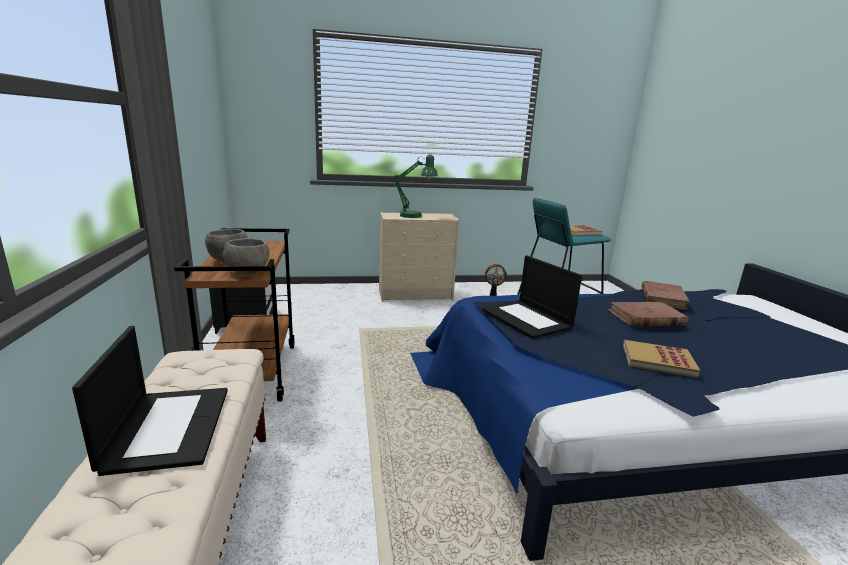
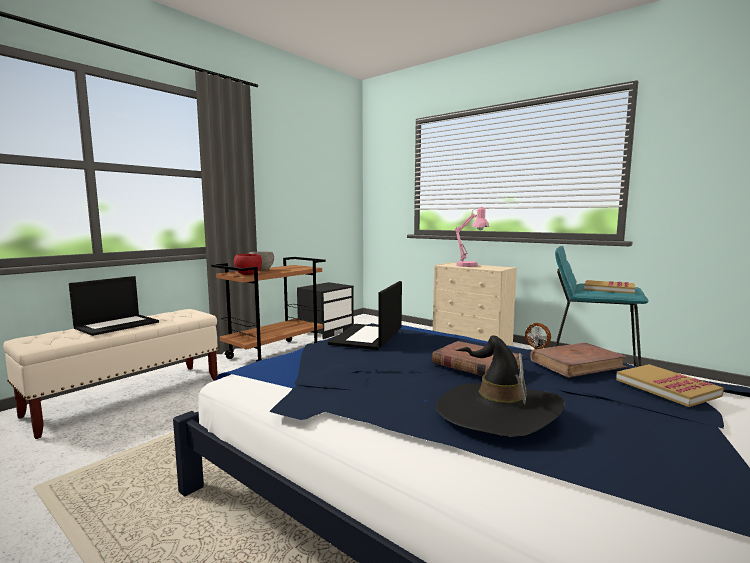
camera: 50 degrees right, 10 degrees down
(247, 272) = (248, 274): grey bowl -> red bowl
(415, 216) = (470, 266): green table lamp -> pink table lamp
(658, 361) = (366, 383): book -> book (666, 387)
(736, 348) = (496, 412): none -> black hat

